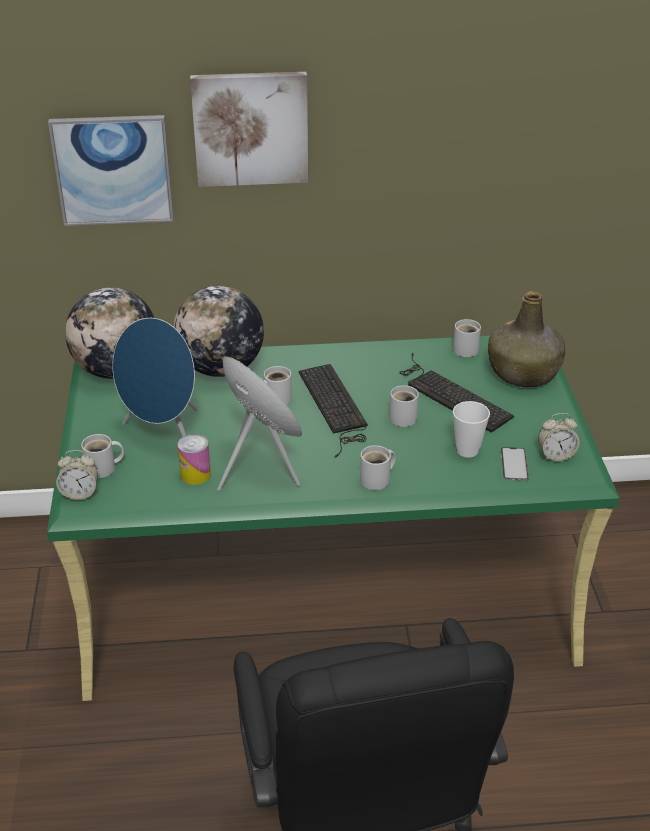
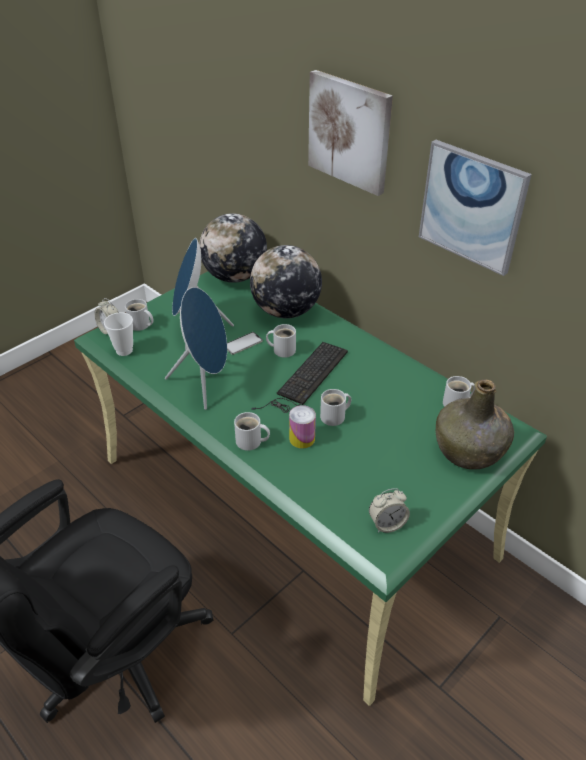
camera: 50 degrees right, 5 degrees up
(113, 170) = (267, 130): picture -> picture (472, 207)
(195, 474) = (171, 361): can -> can (302, 439)
(450, 394) = (390, 425): keyboard -> none
(467, 450) = (334, 470): cup -> cup (124, 350)
(514, 464) = (348, 504): phone -> phone (243, 343)
(555, 455) = (387, 524): alarm clock -> alarm clock turned 60 degrees counterclockwise

